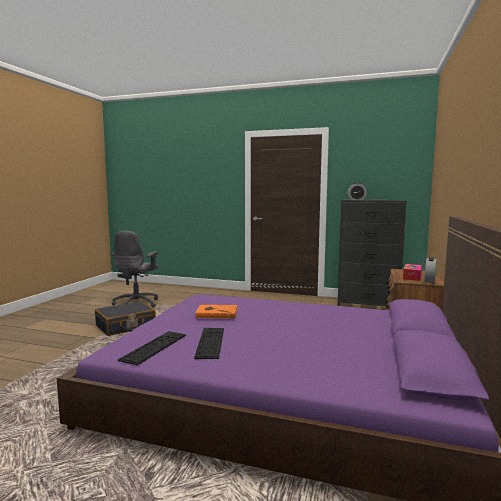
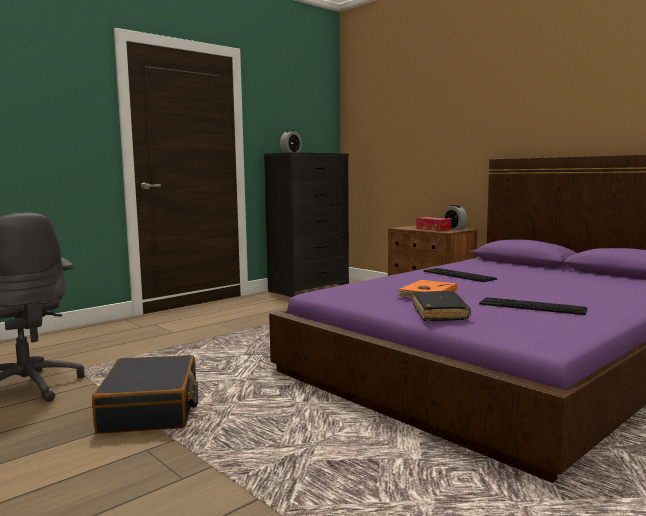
camera: 60 degrees left, 0 degrees up
(154, 347) = (537, 324): keyboard -> keyboard (458, 275)
(166, 323) = (440, 313): none -> black book

